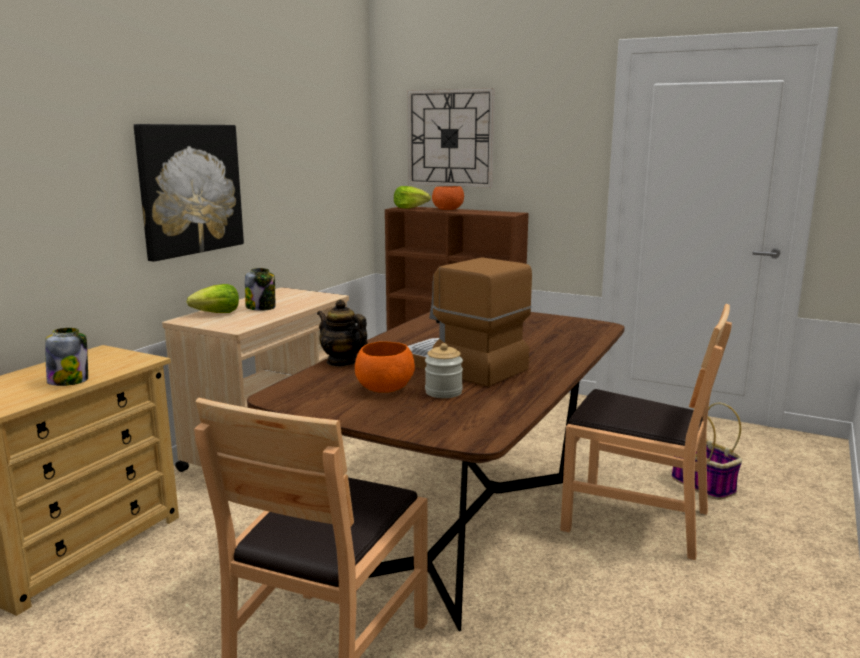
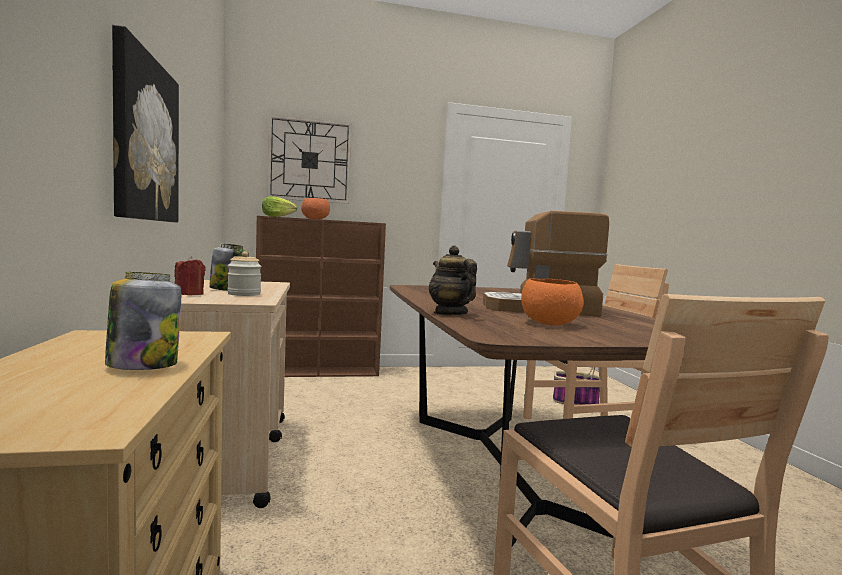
camera: 40 degrees left, 10 degrees down
(217, 313) = (189, 294): lettuce -> red candle
(342, 362) = (450, 313): teapot -> teapot turned 60 degrees clockwise
(443, 392) = (591, 321): jar -> jar (244, 294)

